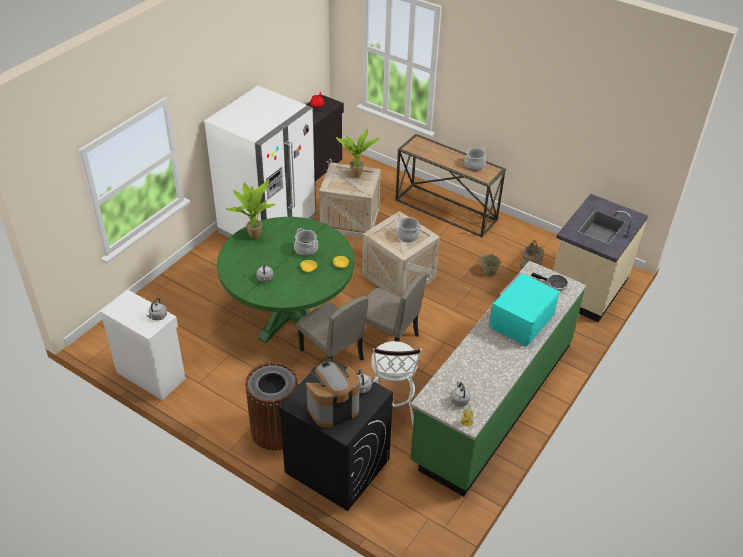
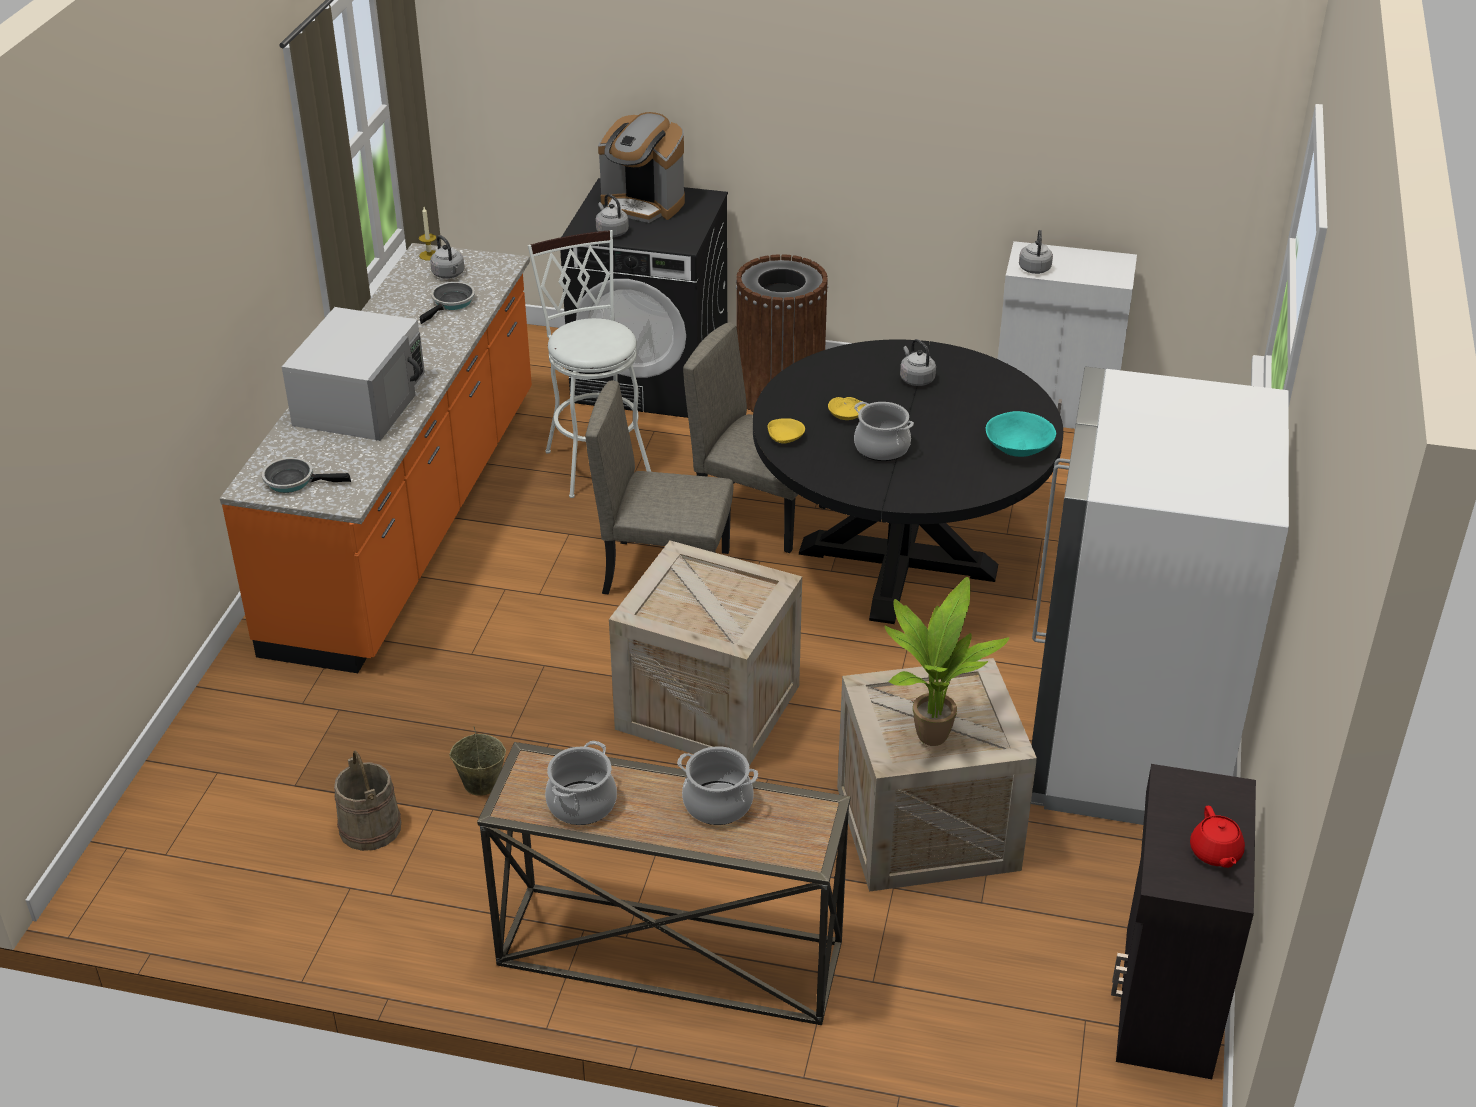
camera: 160 degrees right, 5 degrees down
(254, 234) = (1018, 449): potted plant -> turquoise bowl
(289, 314) = (897, 560): green dining table -> black dining table
(332, 408) = (643, 205): coffee machine -> coffee machine turned 75 degrees clockwise
(408, 235) = (689, 601): cooking pot -> cooking pot (717, 804)
(463, 375) = (451, 303): none -> frying pan
(493, 401) = (409, 519): green counter -> orange counter
(521, 320) = (361, 401): turquoise microwave -> white microwave
(586, 288) = (209, 811): beige counter -> none

